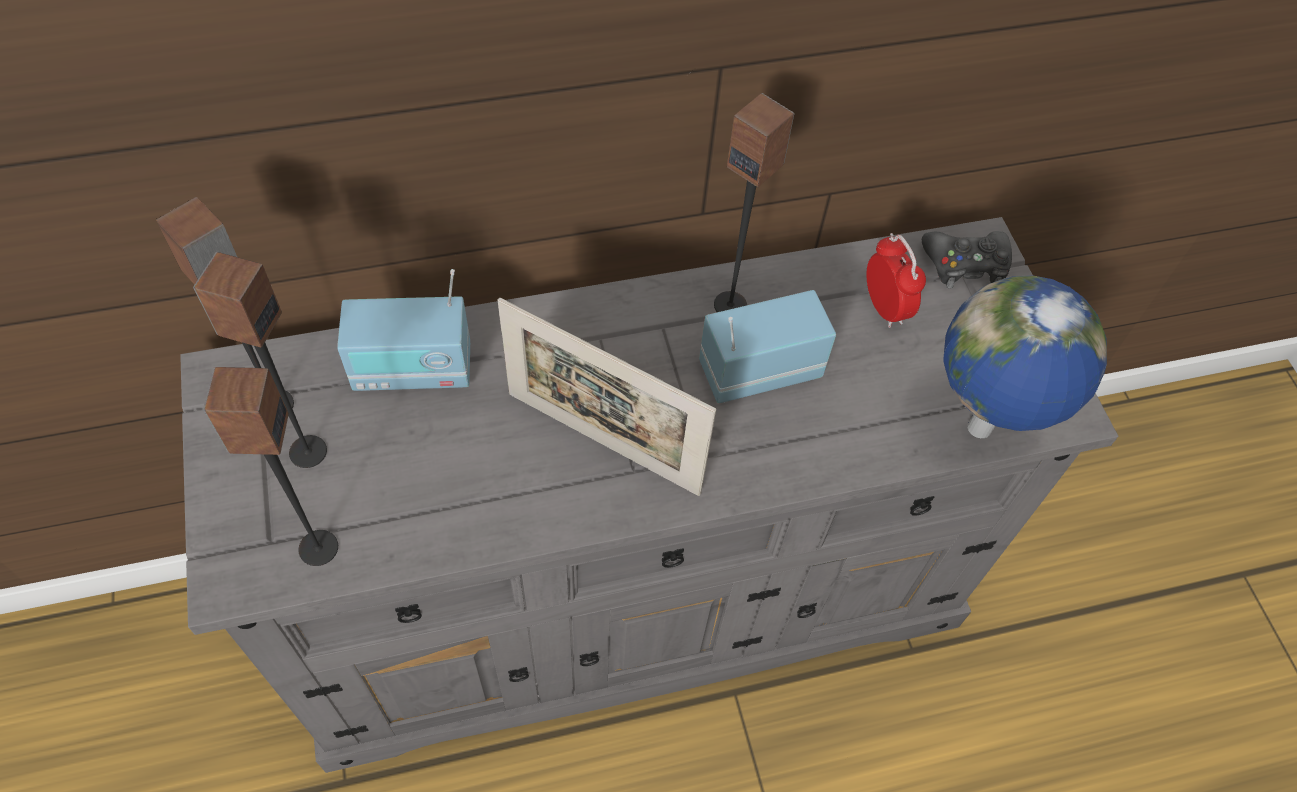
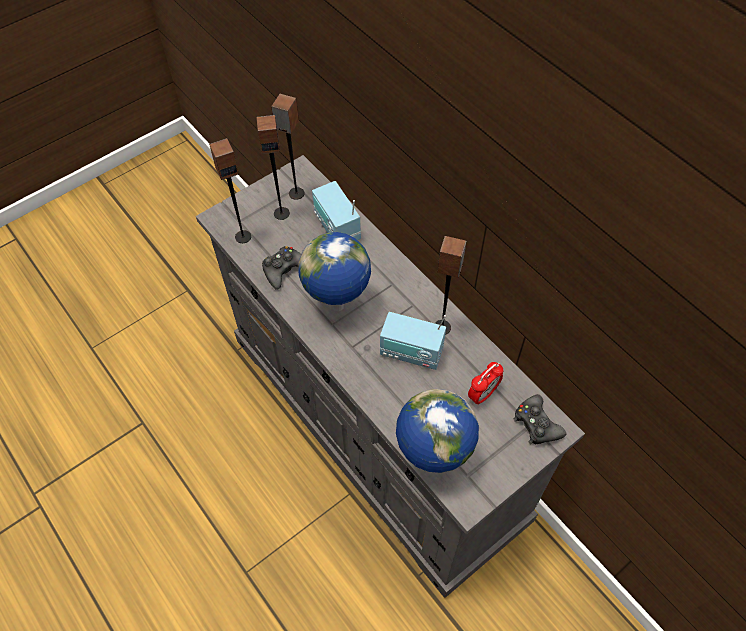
camera: 70 degrees right, 0 degrees up
(457, 501) = (284, 270): none -> black game controller
(602, 442) = (338, 307): picture frame -> globe
(759, 370) = (411, 353): radio -> radio turned 150 degrees clockwise

